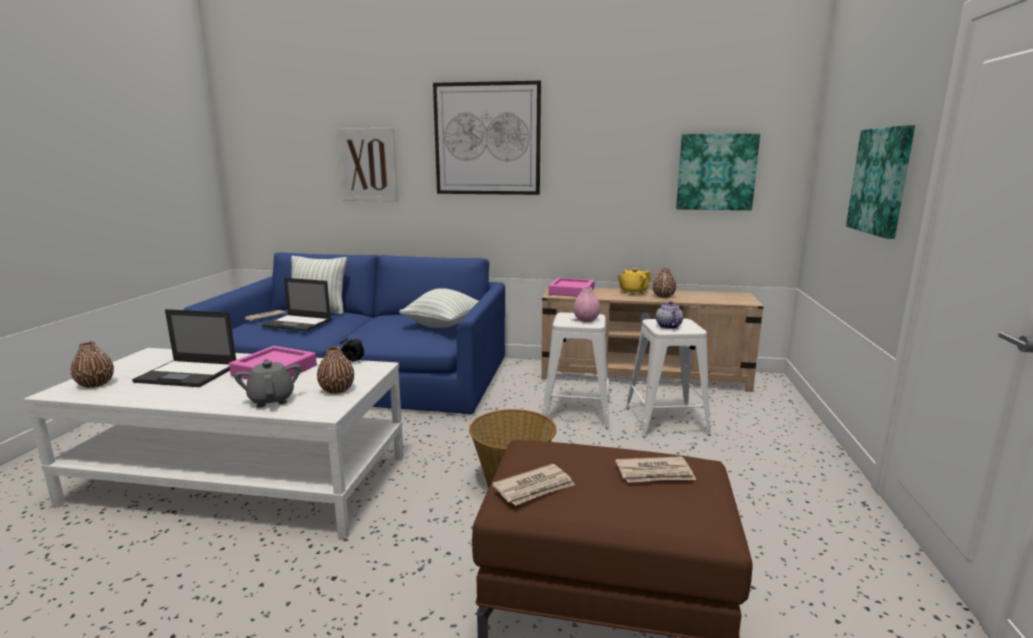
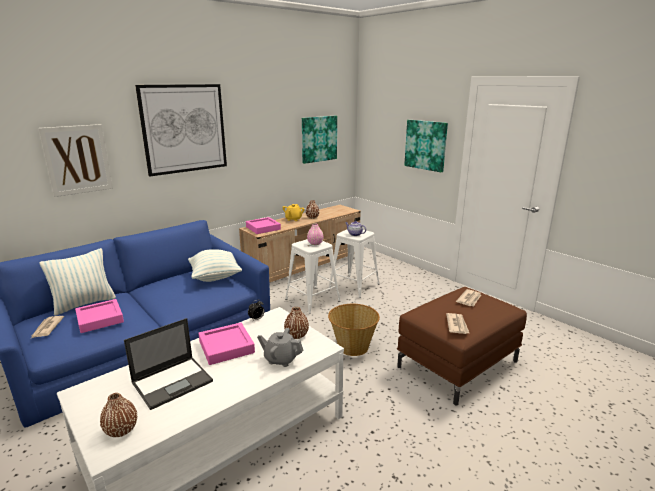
camera: 50 degrees left, 5 degrees up
(298, 323) = (100, 319): laptop -> pink tray

